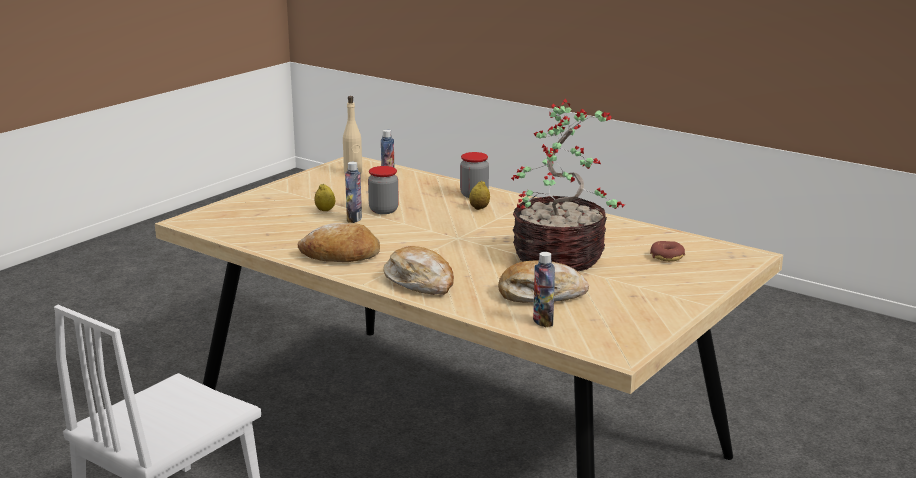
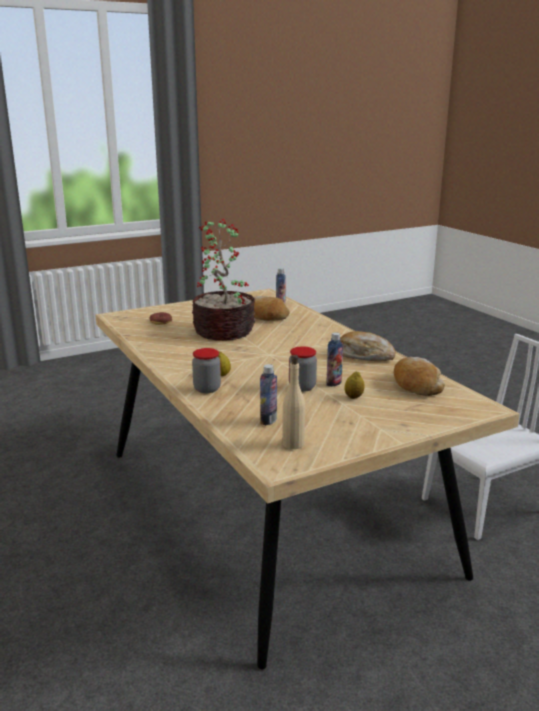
camera: 155 degrees left, 0 degrees up
(420, 282) = (324, 332): bread -> bread (416, 385)

